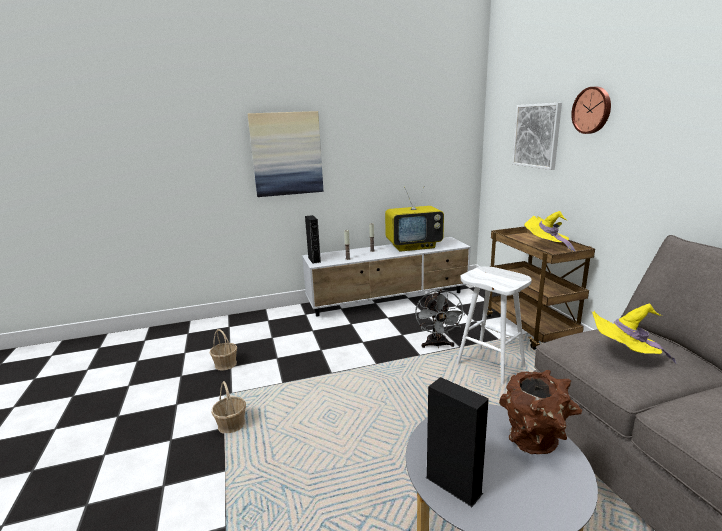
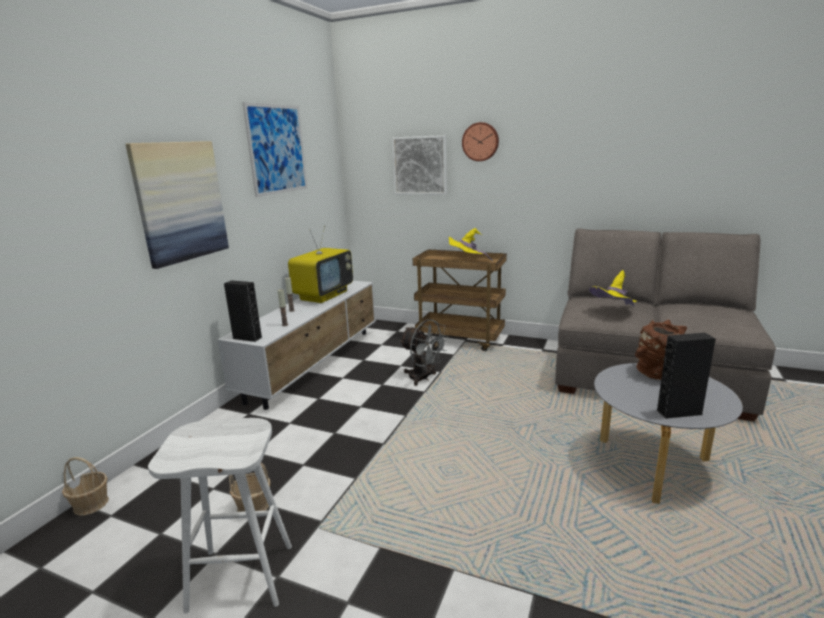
camera: 50 degrees left, 0 degrees up
(231, 424) = (381, 540): basket -> basket (91, 504)
(393, 117) = (277, 149): none -> picture
(491, 365) = (481, 373): white stool -> white stool (243, 576)

